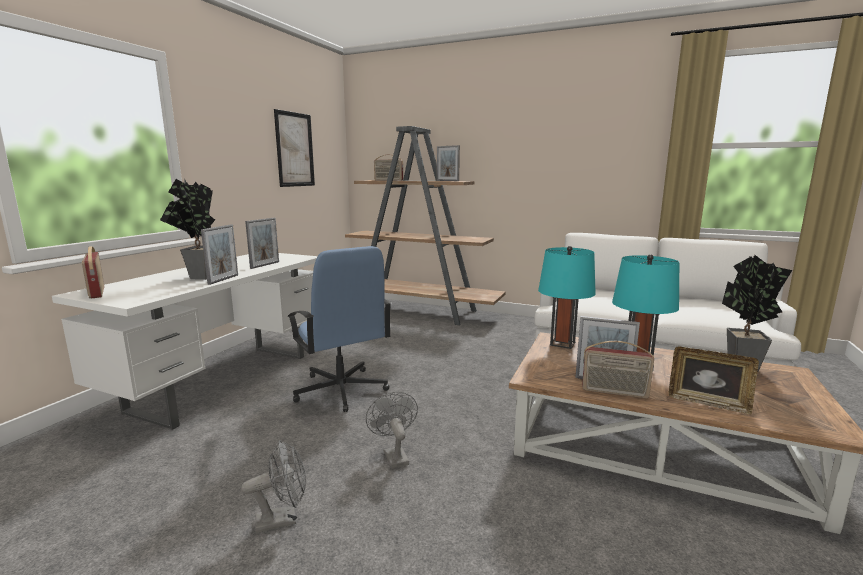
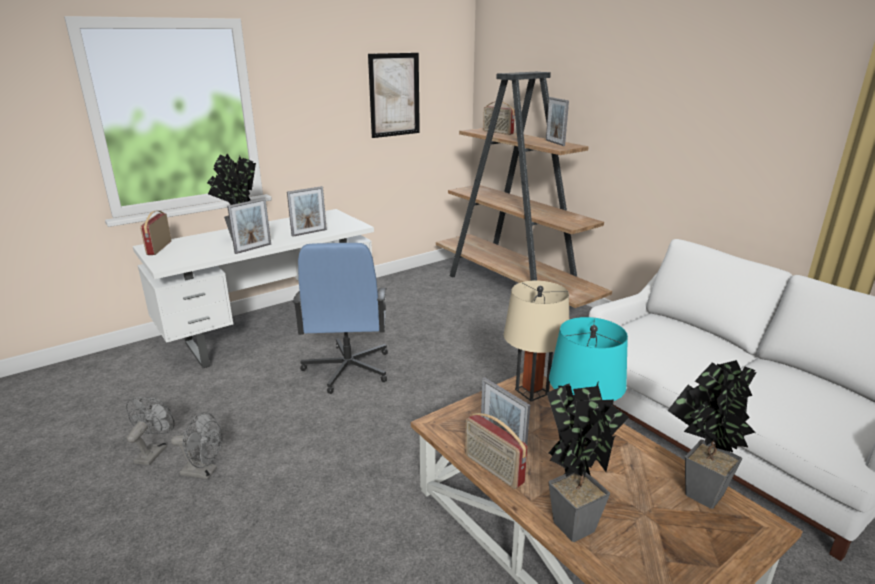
camera: 30 degrees right, 10 degrees up
(394, 455) = (324, 450): grey fan -> grey fan (153, 451)
(562, 343) = (532, 392): turquoise table lamp -> beige table lamp
(707, 403) = (572, 520): picture frame -> potted plant

